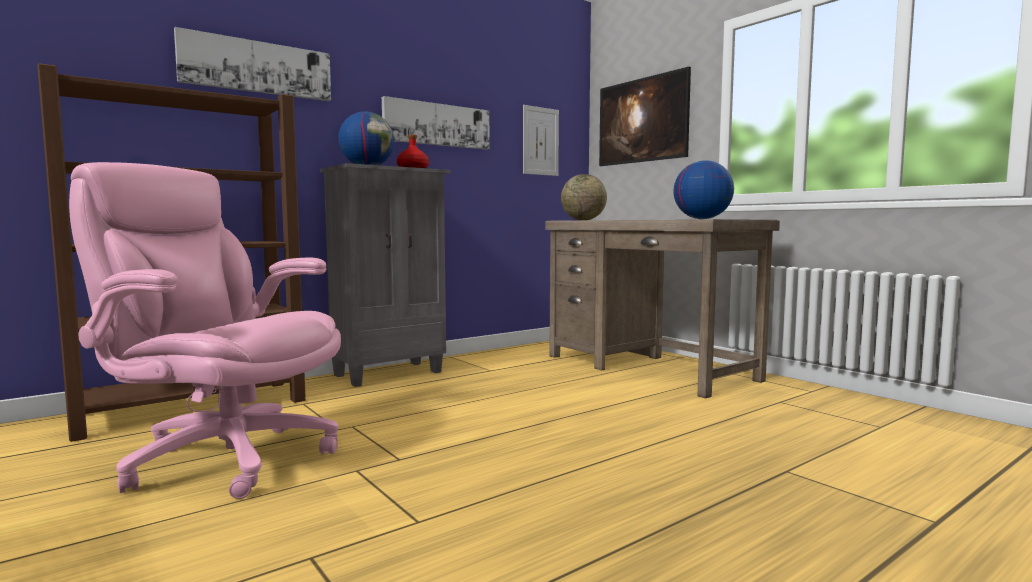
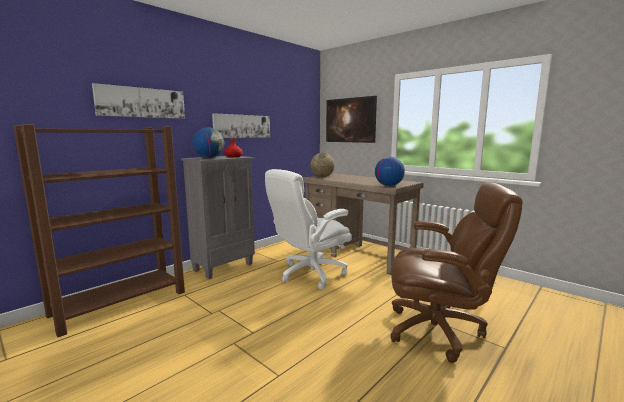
camera: 10 degrees left, 5 degrees up
(227, 459) = (159, 341): pink office chair -> none
(540, 141) = (295, 130): picture -> none
(540, 390) = (309, 274): none -> white office chair
(784, 485) = (439, 332): none -> brown office chair

